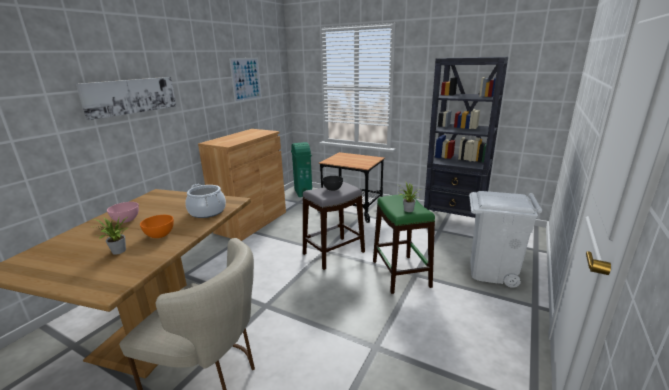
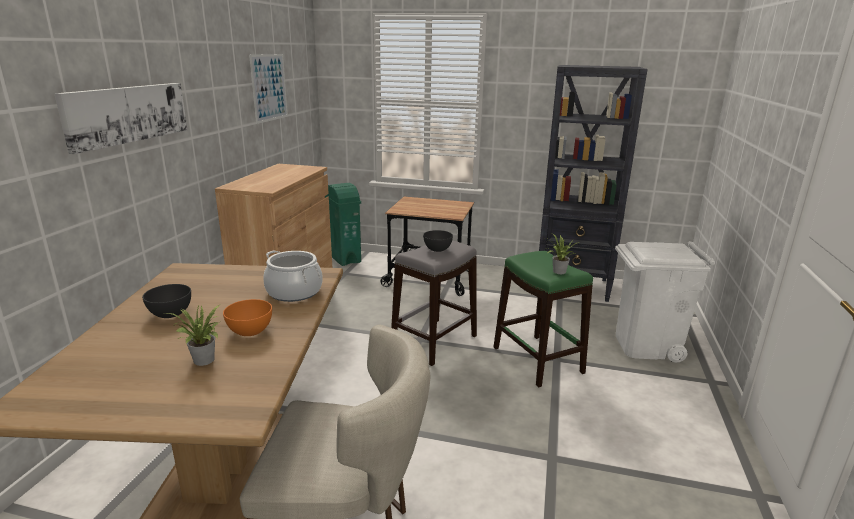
camera: 15 degrees left, 0 degrees up
(126, 220) = (171, 314): pink bowl -> grey bowl

